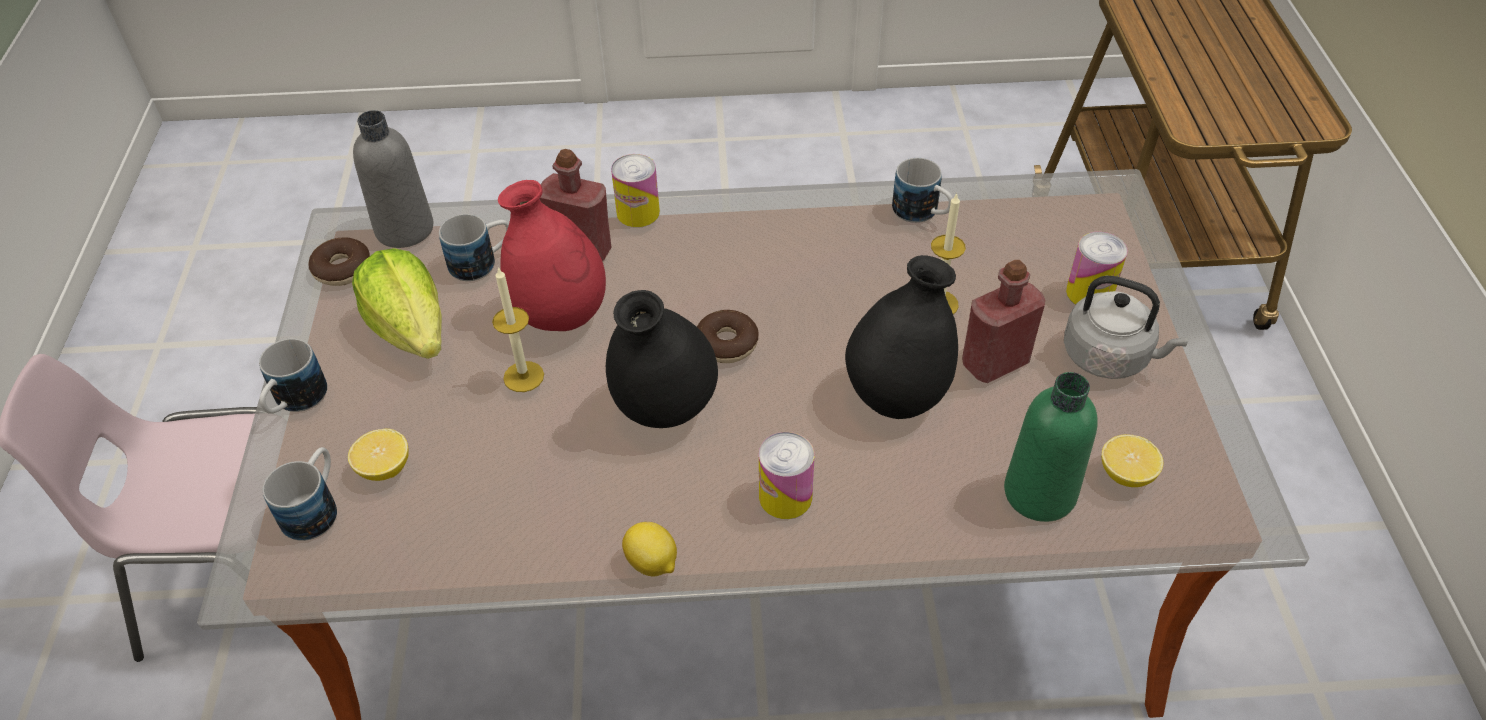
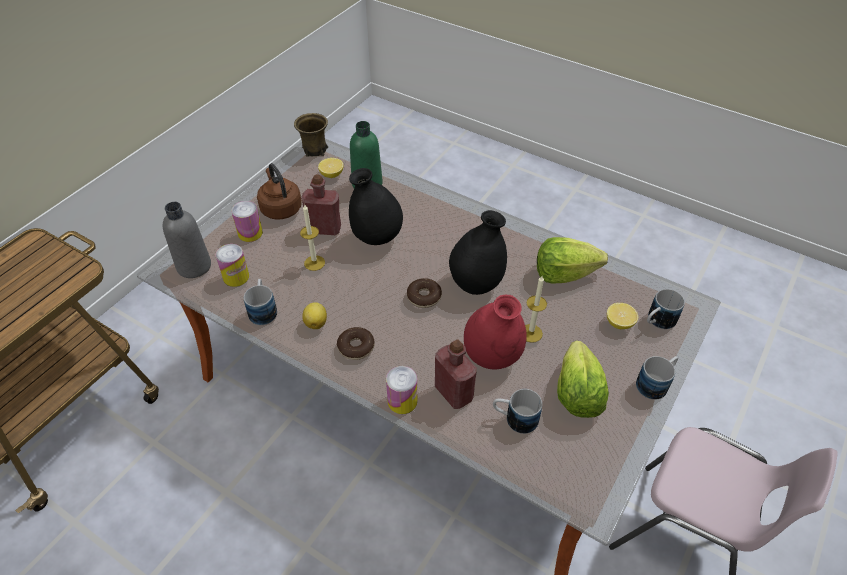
camera: 145 degrees left, 0 degrees up
(342, 269) = (603, 466): donut -> donut (356, 347)
(404, 229) = (550, 477): grey bottle -> grey bottle (194, 266)
(524, 511) = (564, 273): none -> lettuce
(652, 563) = (525, 231): lemon -> lemon (316, 322)
(785, 496) = (457, 227): can -> can (236, 277)
(1110, 357) = (280, 208): grey kettle -> brown kettle
(1237, 513) = (314, 150): none -> brown mug

